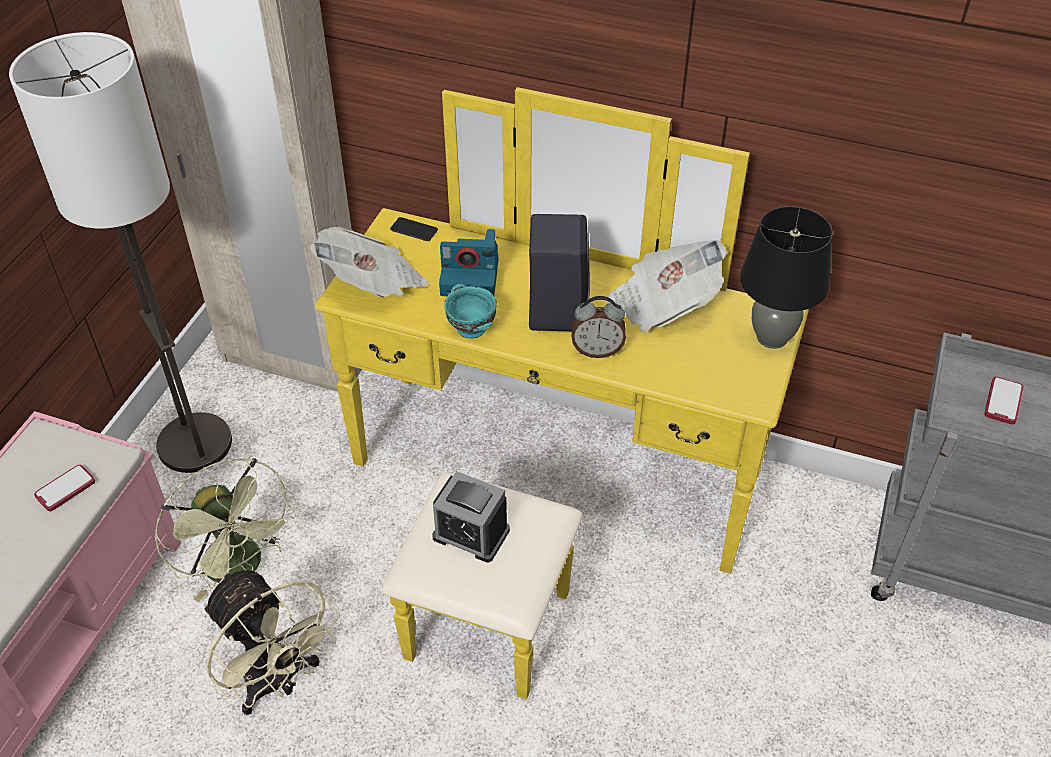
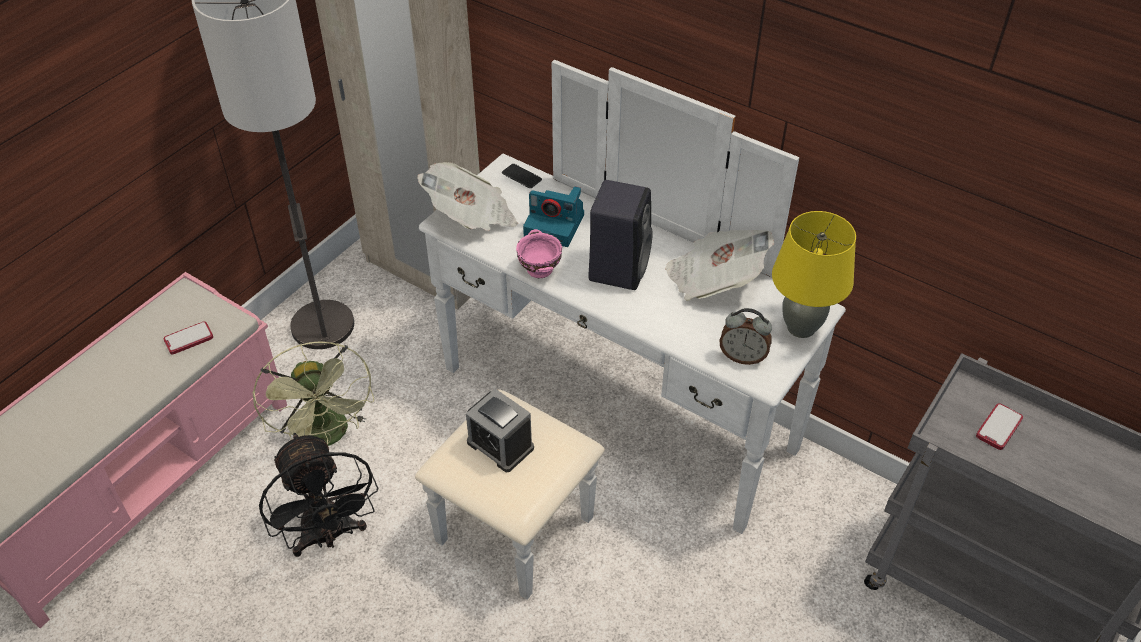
camera: 15 degrees right, 0 degrees up
(278, 682) = (328, 536): beige fan -> black fan
(471, 327) = (540, 269): turquoise bowl -> pink bowl
(543, 501) = (596, 435): yellow dresser -> white dresser
(597, 350) = (640, 309): alarm clock -> alarm clock (742, 356)
(772, 338) = (801, 328): black table lamp -> yellow table lamp

